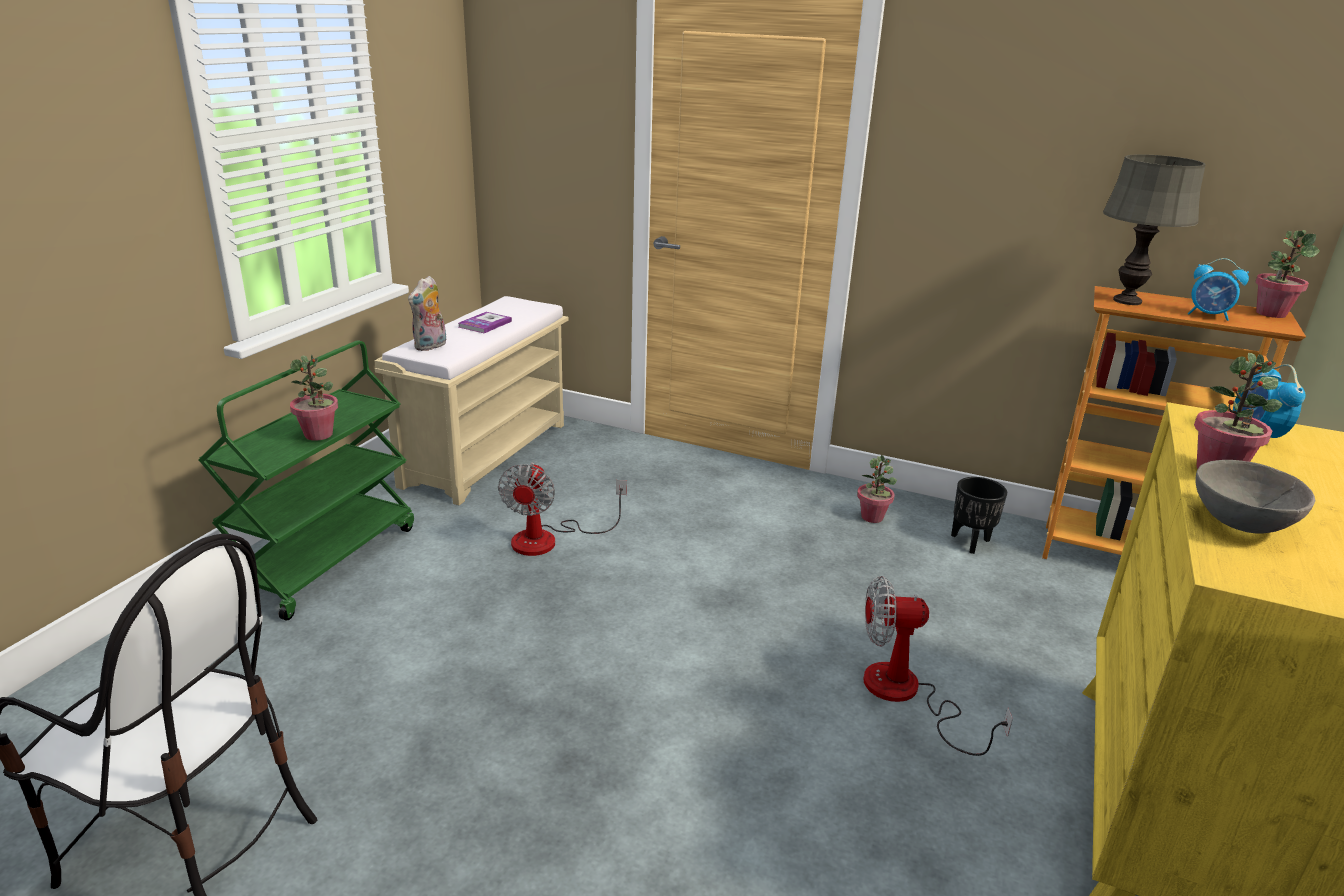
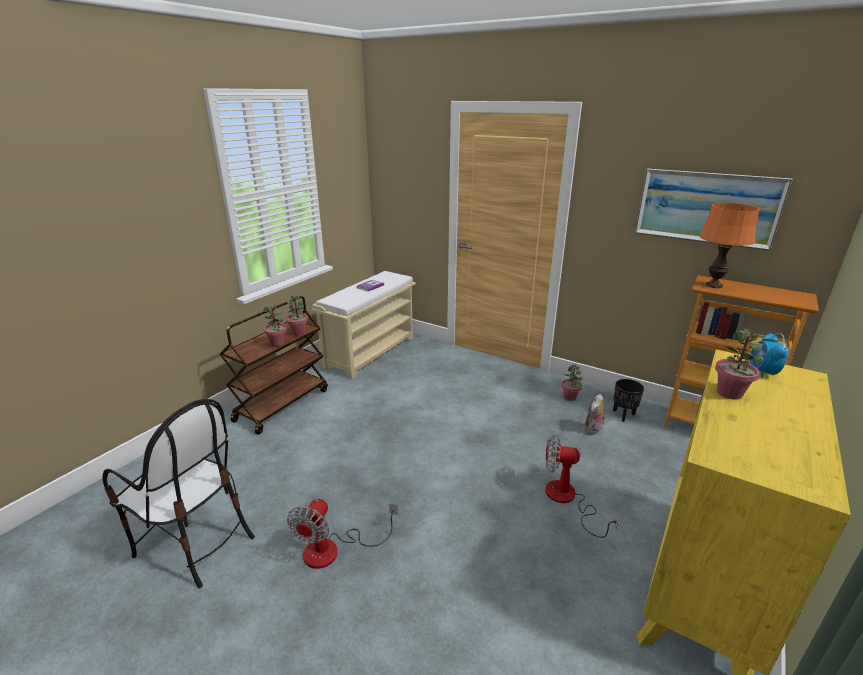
camera: 10 degrees right, 0 degrees up
(326, 560) = (282, 404): green cart -> brown cart
(431, 346) = (340, 298): plush toy -> plush toy (593, 431)
(549, 539) = (393, 400): fan -> fan (334, 550)
(1110, 164) = (707, 207): none -> picture
(1127, 301) = (714, 285): grey table lamp -> orange table lamp
(1208, 316) = (761, 296): alarm clock -> none
(1241, 522) = (731, 426): grey bowl -> none
(1270, 313) = (802, 295): potted plant -> potted plant (298, 333)

